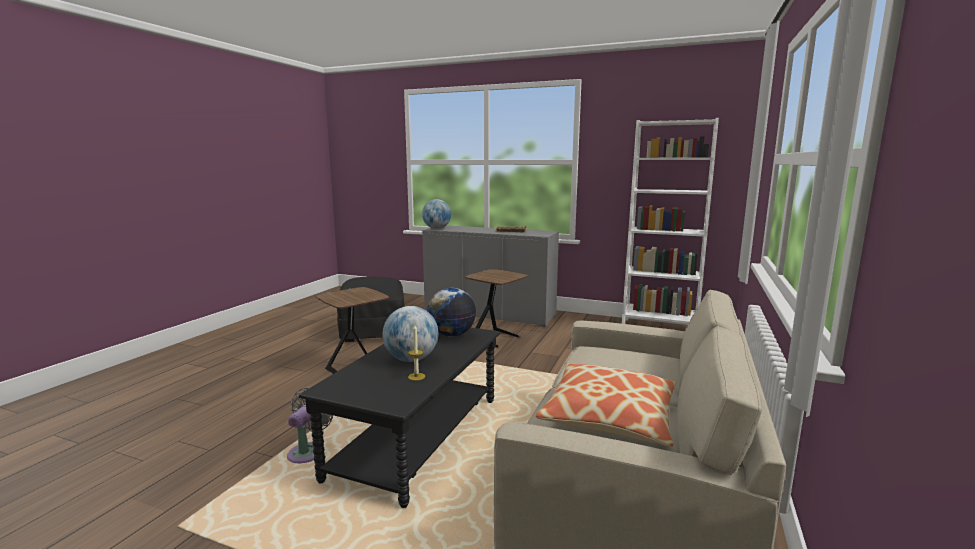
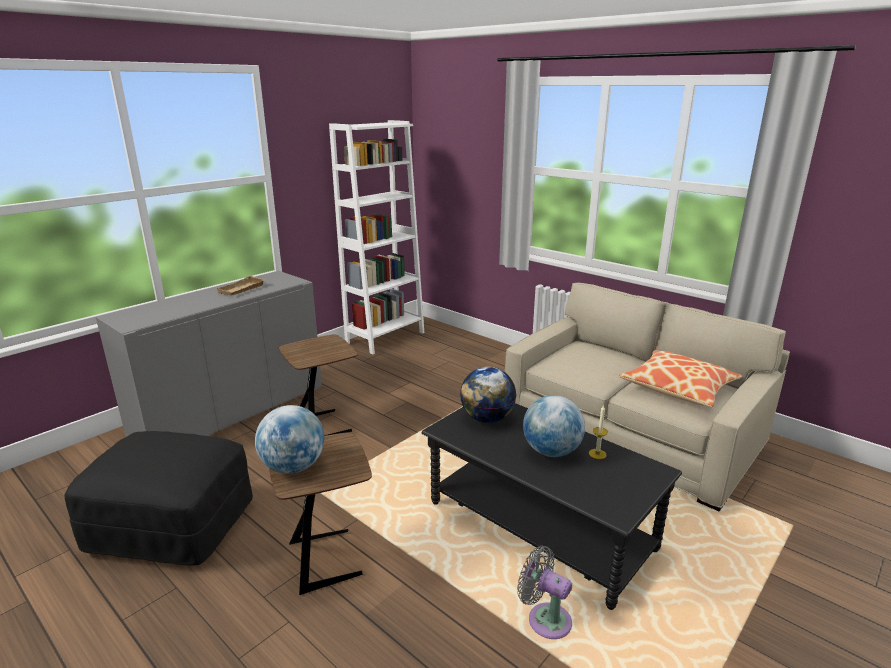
camera: 70 degrees left, 10 degrees up
(436, 228) = (133, 324): globe -> globe (293, 467)

